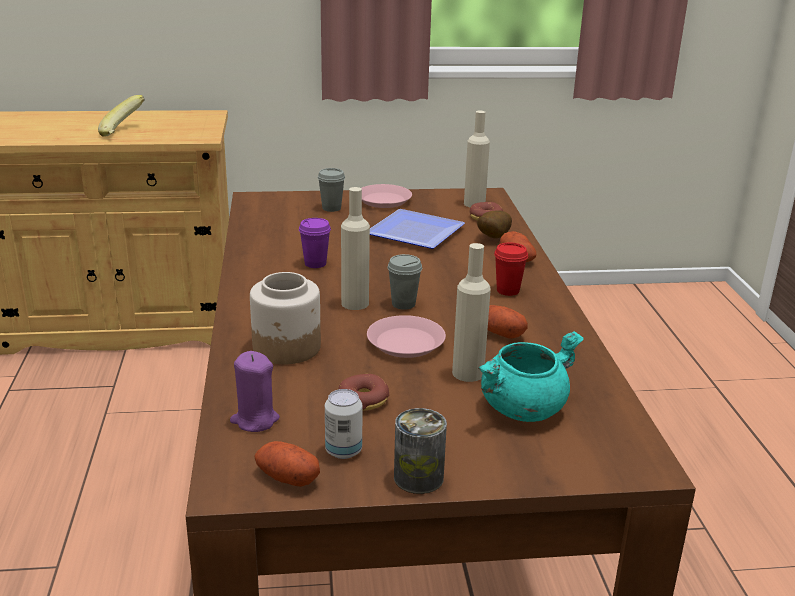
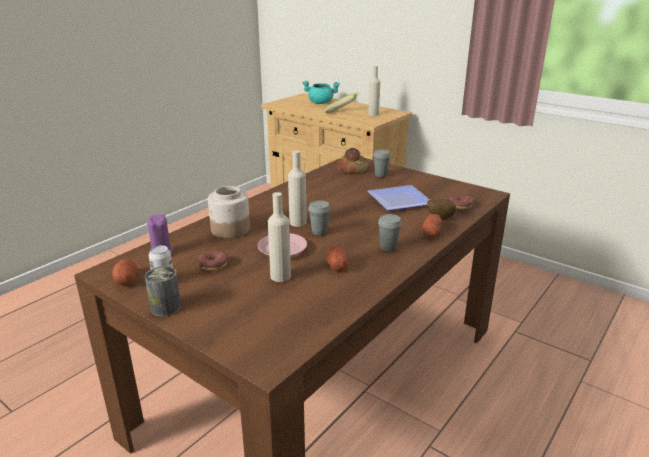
camera: 45 degrees right, 0 degrees up
(281, 212) = (352, 169): none -> bread
(315, 263) = (318, 198): purple cup -> none
(384, 200) = (417, 179): pink plate -> none
(474, 204) = (469, 196): beige bottle -> beige bottle (373, 114)
(508, 290) = (388, 247): red cup -> grey cup
(523, 408) = (270, 305): turquoise cooking pot -> turquoise cooking pot (321, 103)

